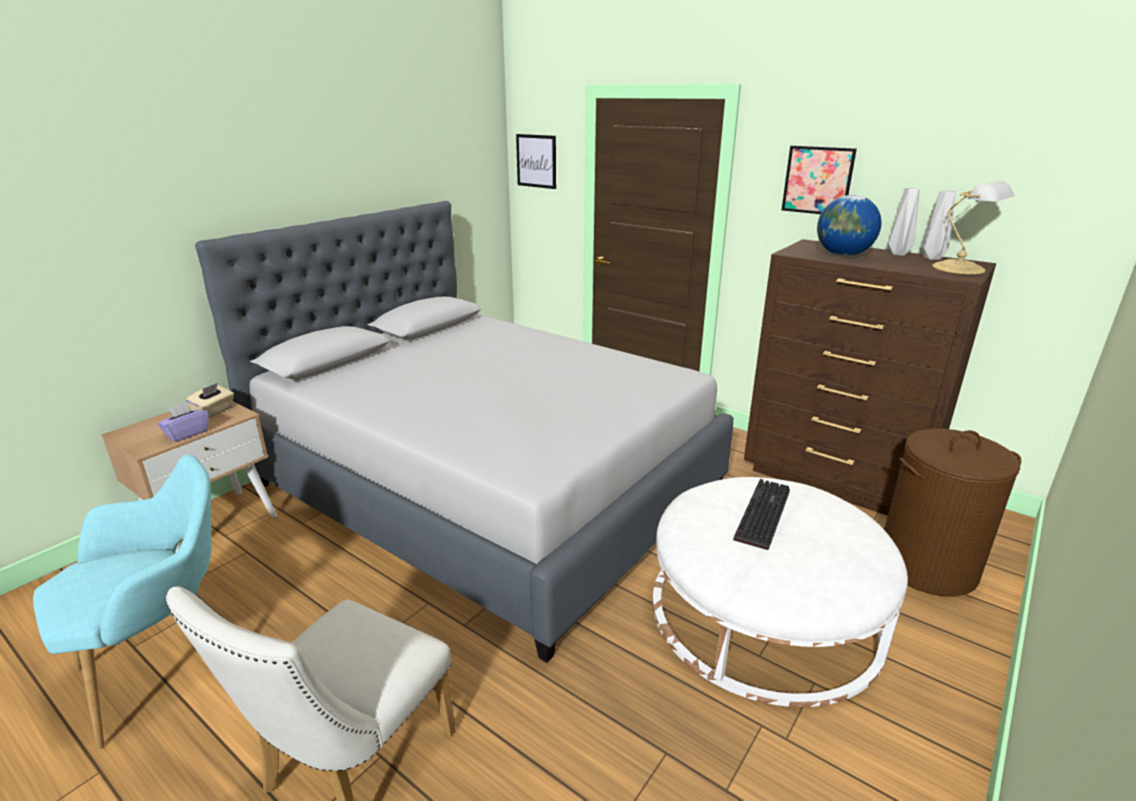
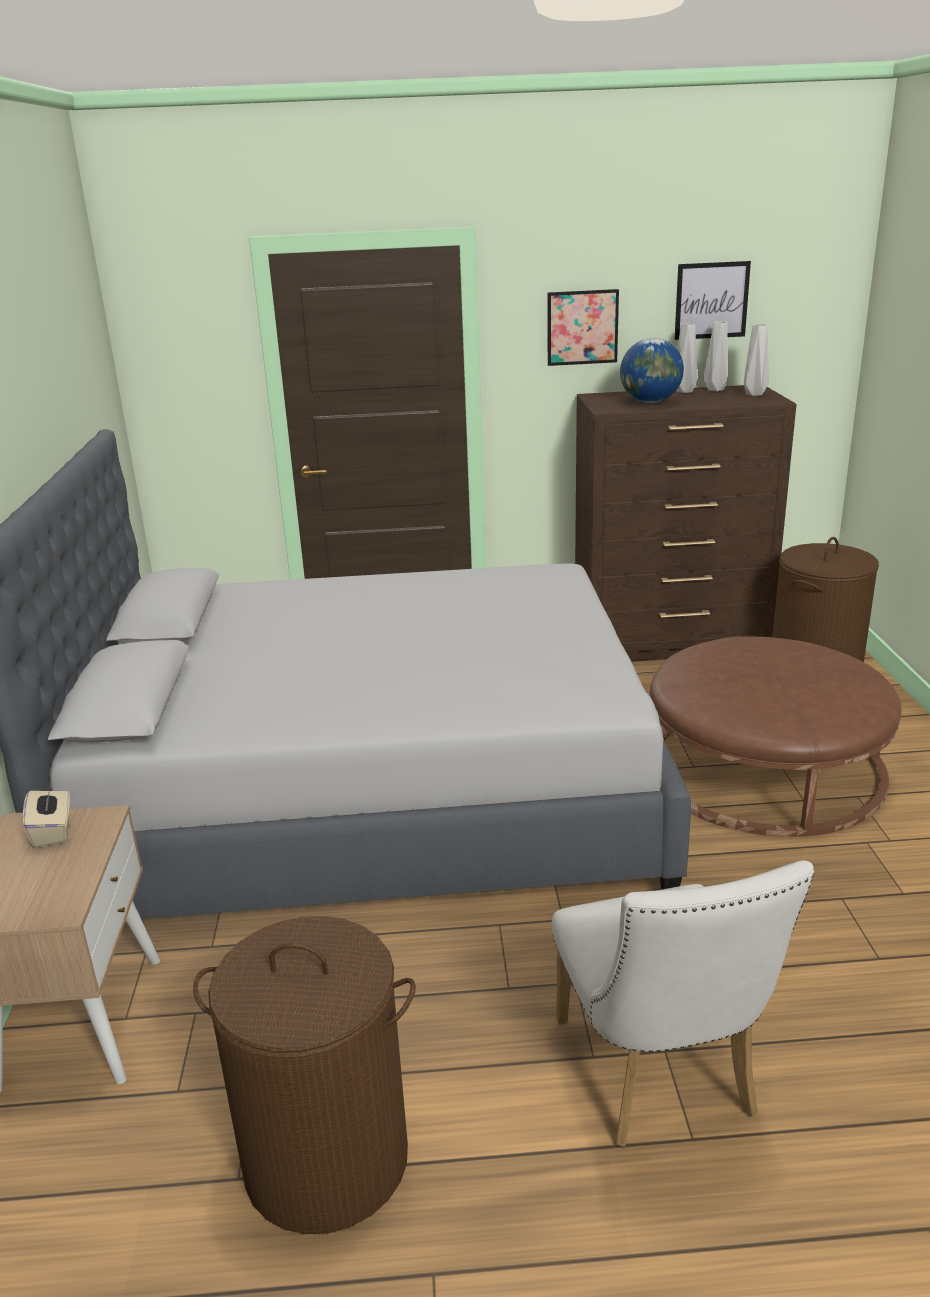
camera: 40 degrees left, 0 degrees up
(168, 668) = (327, 1159): turquoise armchair -> brown laundry basket
(187, 433) = (80, 868): purple tissue box -> none
(536, 161) = (172, 350): picture -> picture (711, 300)
(761, 513) = (744, 670): keyboard -> none
(765, 611) = (764, 768): white ottoman -> brown ottoman
(961, 268) = (755, 394): table lamp -> grey vase

